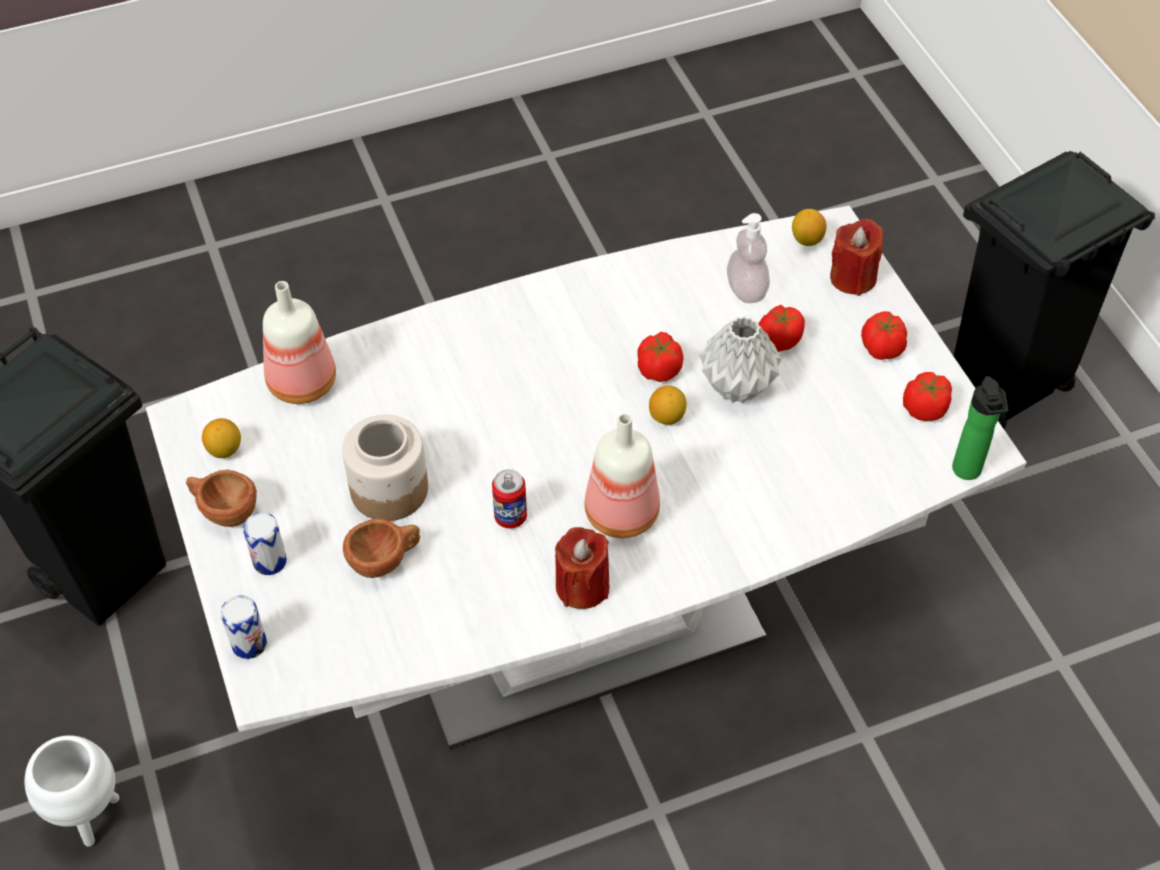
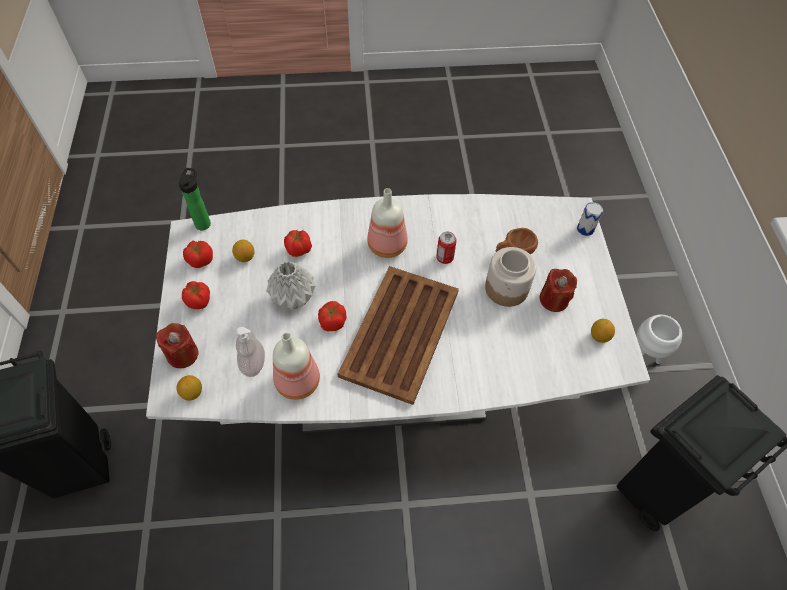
camera: 165 degrees left, 5 degrees up
(224, 510) = (599, 299): brown cup -> none
(270, 561) = (574, 266): can -> none
(300, 382) = (552, 371): bottle -> bottle (299, 382)
(546, 381) = (401, 332): none -> brown tray
(582, 586) = (419, 216): red candle -> red candle (554, 299)
(667, 417) = (341, 291): lemon -> lemon (245, 257)
(778, 340) = (254, 322): tomato -> tomato (299, 250)

